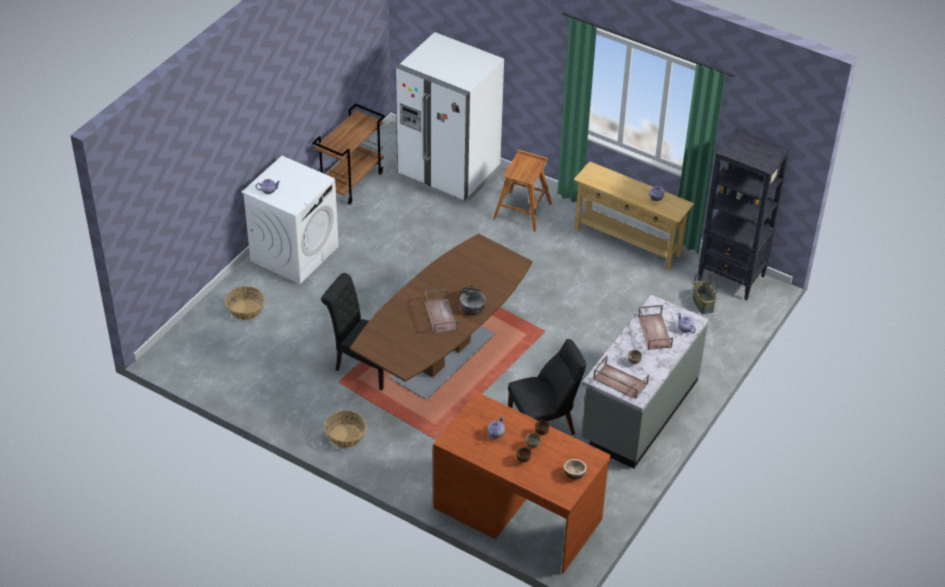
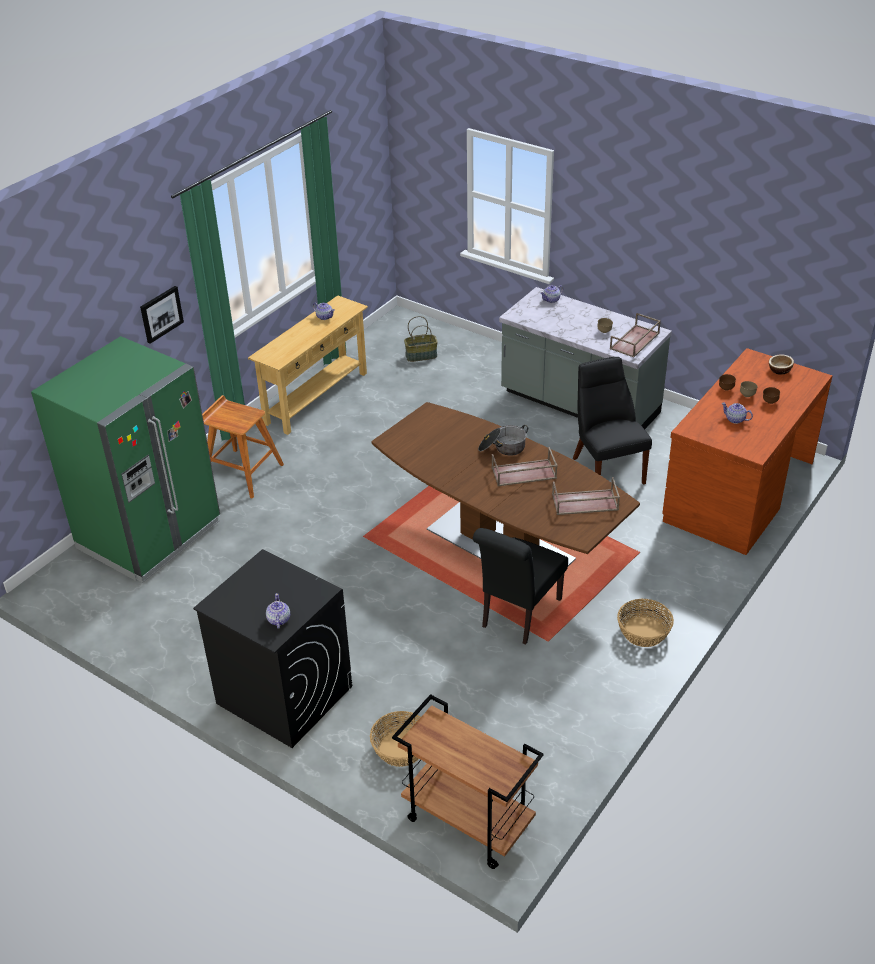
camera: 85 degrees left, 5 degrees down
(294, 253) = (283, 694): white washing machine -> black washing machine
(351, 182) = (137, 634): brown cart -> brown cart (466, 822)
(448, 173) = (149, 535): white fridge -> green fridge
(544, 75) = (161, 314): none -> picture
(654, 331) = (556, 318): brown tray -> brown tray (584, 503)
(731, 278) = (384, 336): black bookcase -> none

